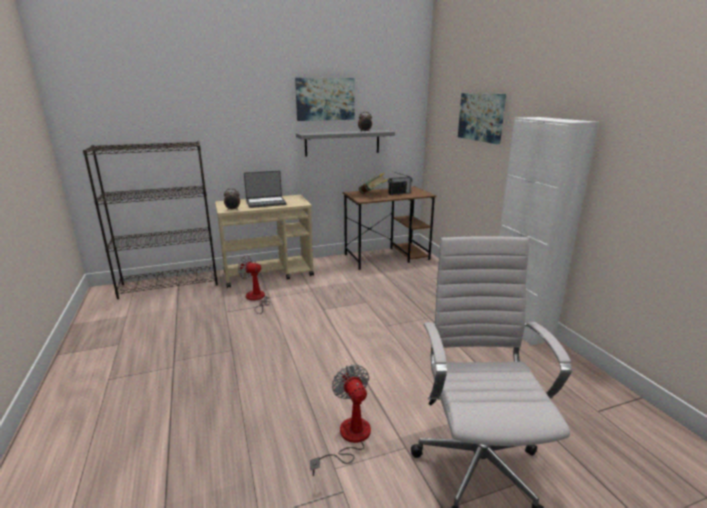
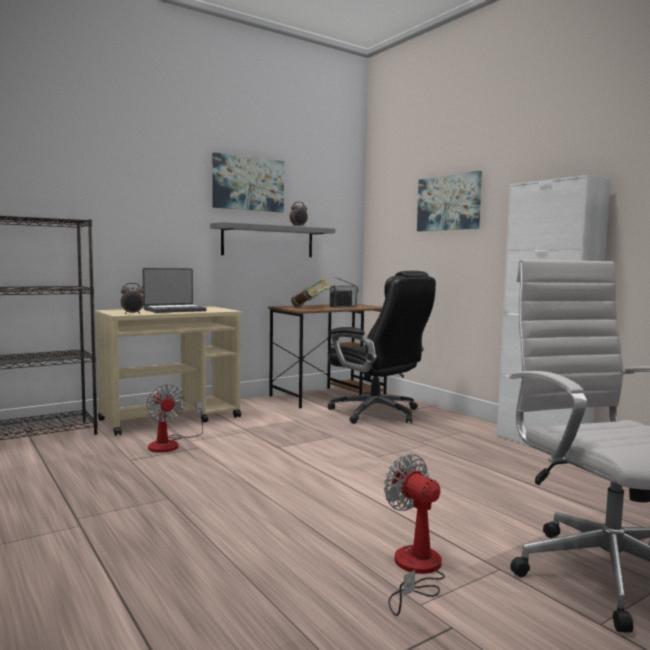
camera: 15 degrees left, 15 degrees down
(256, 299) = (170, 444): fan -> fan turned 120 degrees counterclockwise
(411, 280) = (377, 413): none -> black office chair

